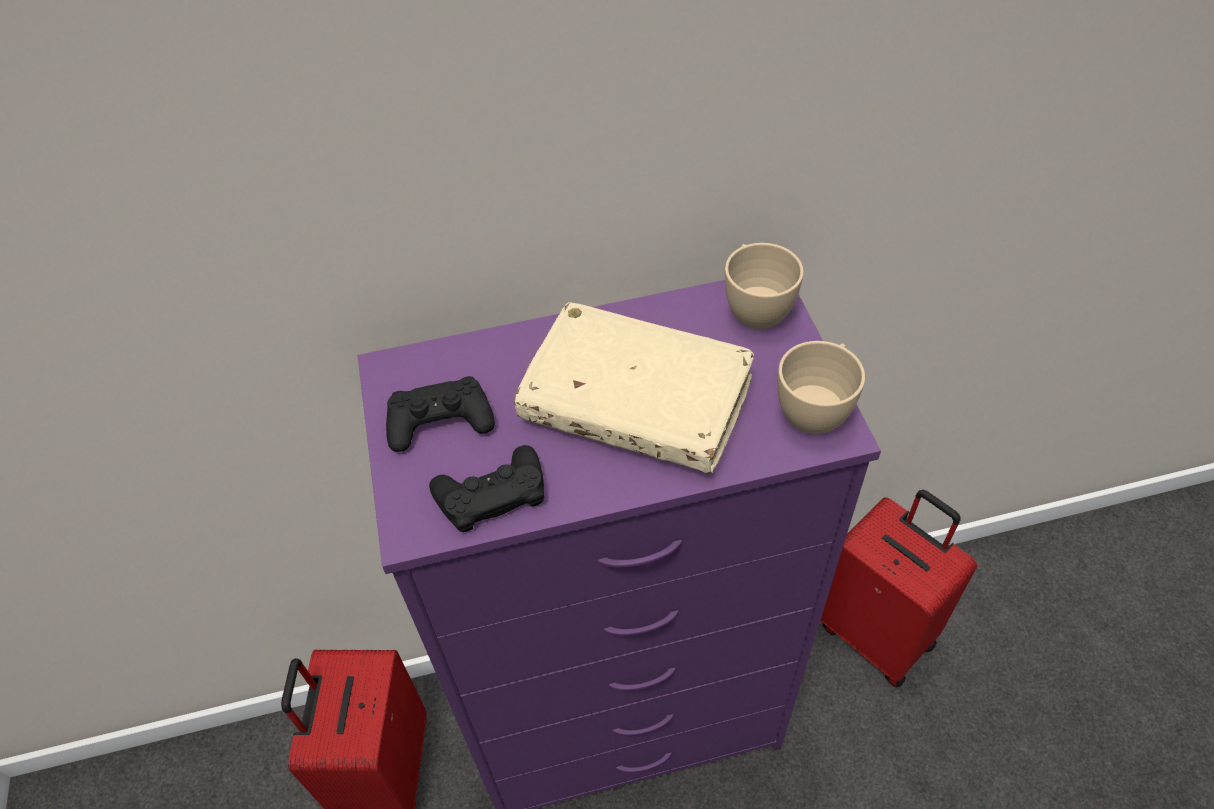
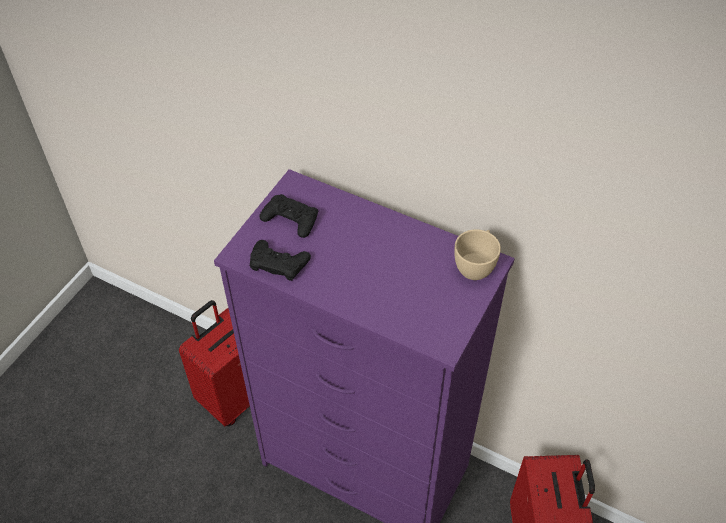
camera: 40 degrees right, 0 degrees up
(636, 402) = (375, 269): beige book -> none
(816, 409) = (447, 329): beige cup -> none

